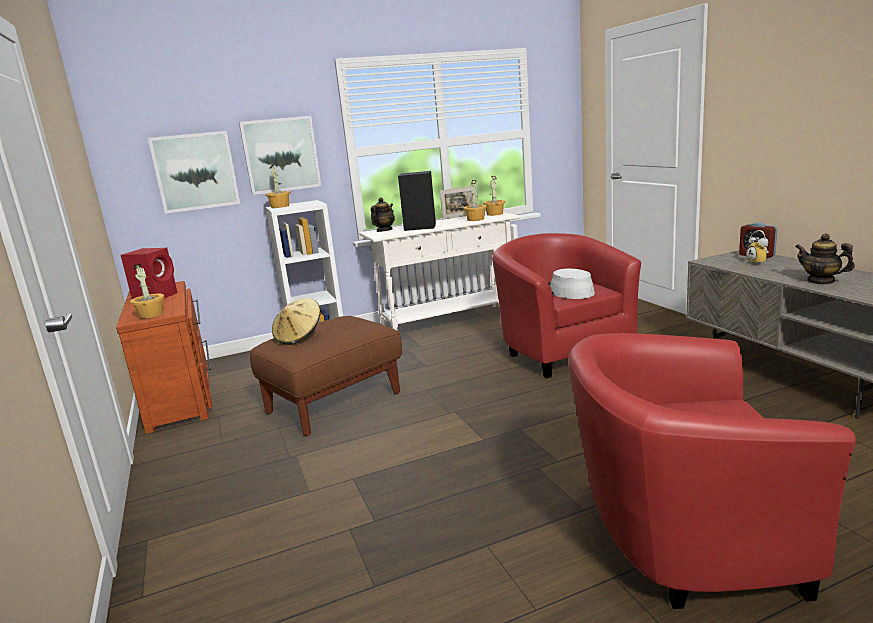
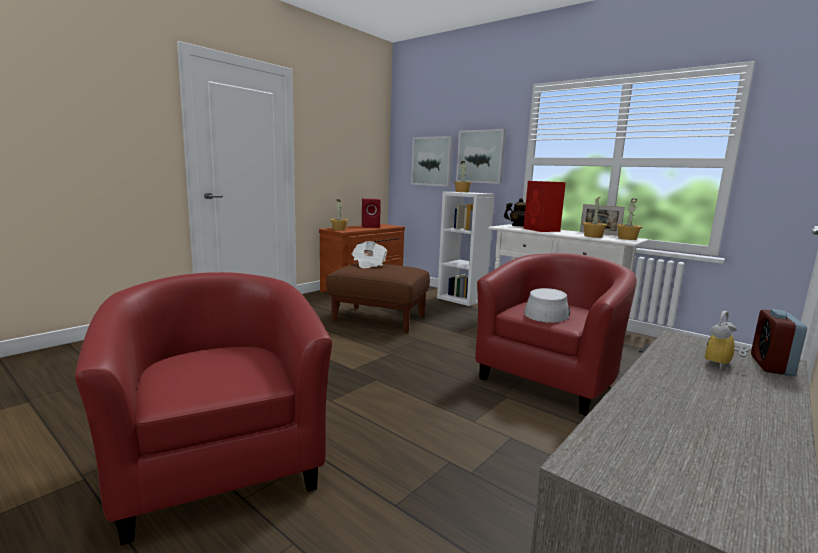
camera: 60 degrees right, 5 degrees down
(299, 337) = (368, 264): beige hat -> newspaper
(421, 227) = (542, 230): black speaker -> red speaker
(820, 281) = (668, 402): teapot -> none

